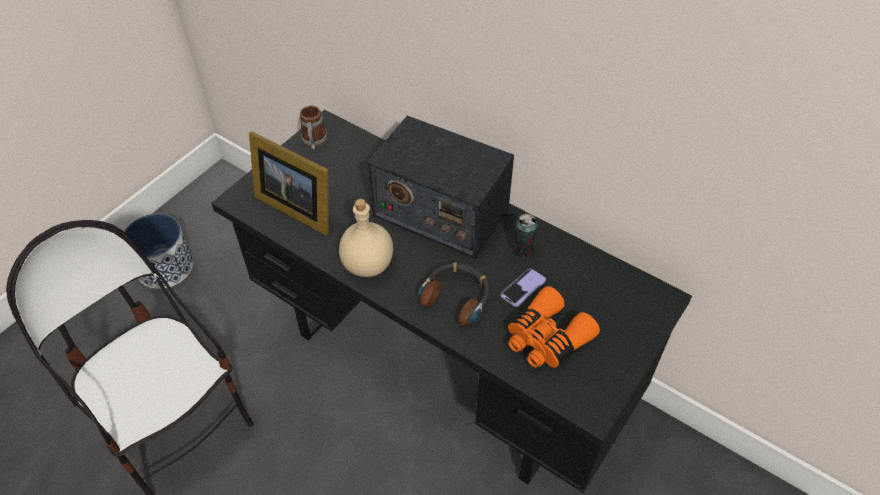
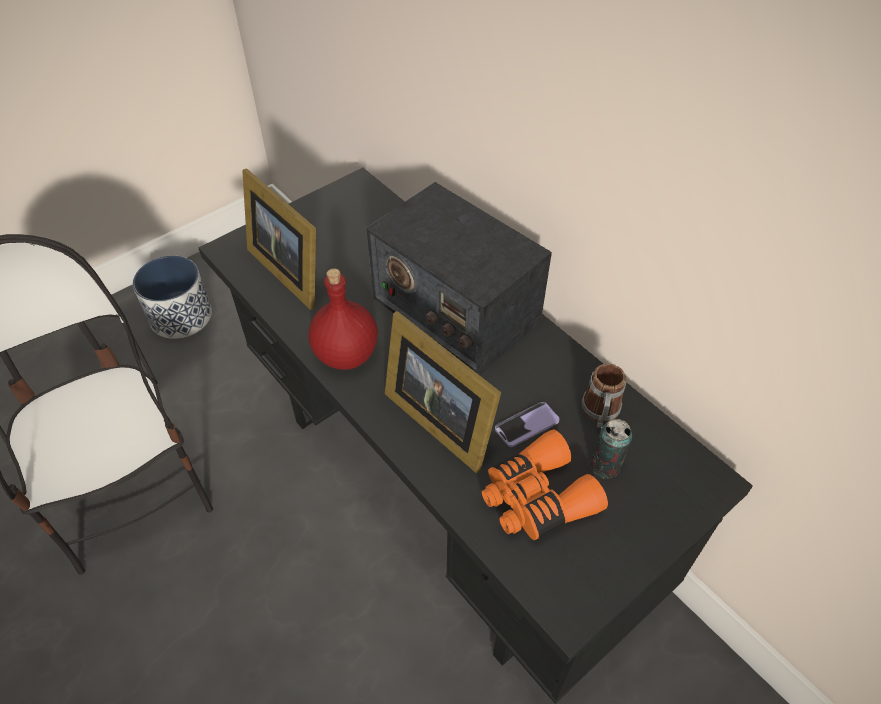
camera: 15 degrees right, 0 degrees up
(314, 142) = (337, 201): mug -> mug (600, 414)
(367, 264) = (345, 354): beige bottle -> red bottle
(457, 297) = (440, 418): headphones -> picture frame
(523, 251) = (542, 378): can -> can (605, 466)

